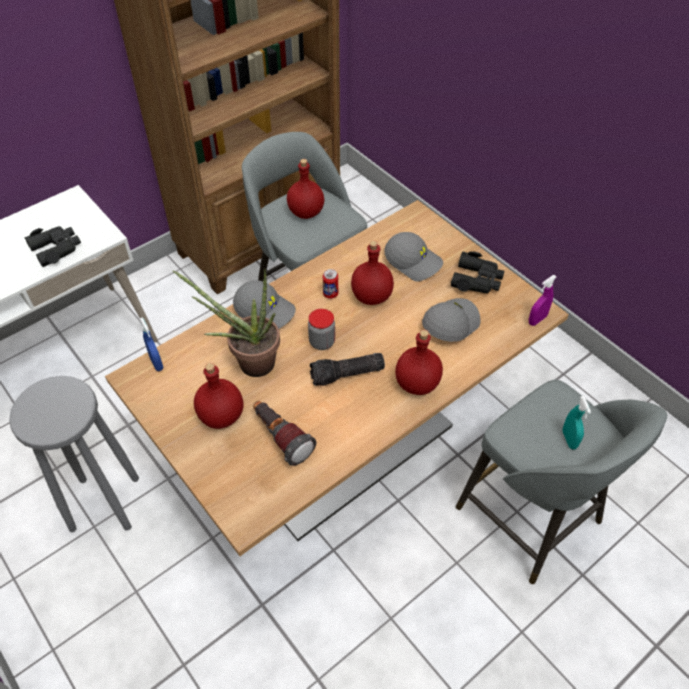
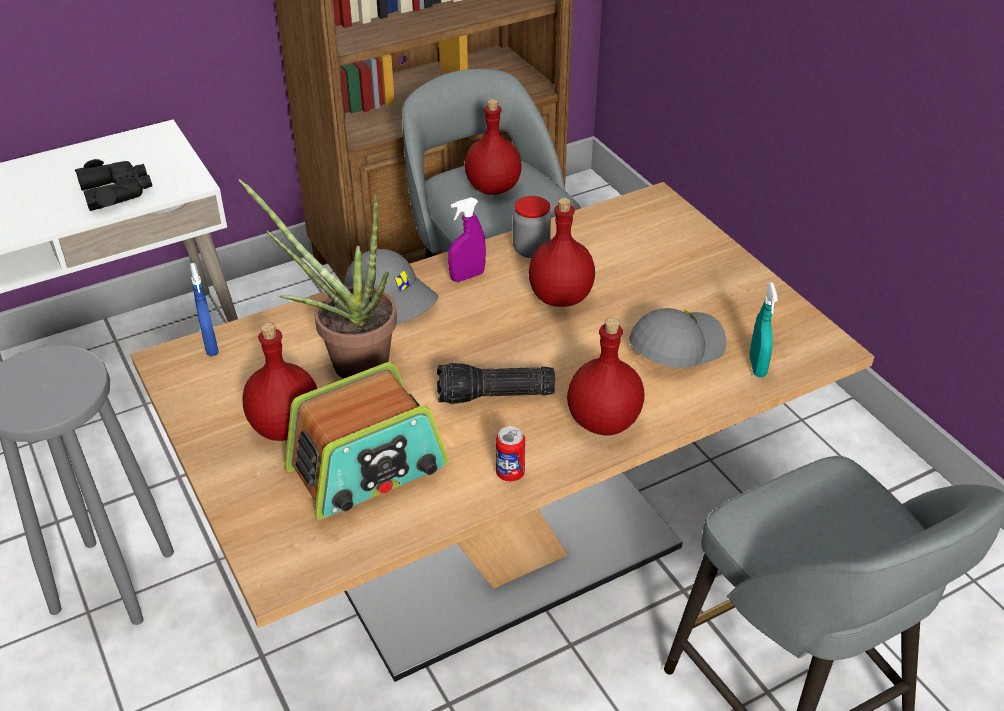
camera: 10 degrees right, 10 degrees down
(281, 438) = (368, 468): flashlight -> radio
(322, 342) = (467, 348): jar -> jar (531, 250)
(330, 294) = (498, 287): can -> can (510, 473)
(414, 261) = (638, 259): grey cap -> none
(477, 279) = (733, 293): black binoculars -> none
(537, 320) = (820, 358): purple spray bottle -> purple spray bottle (467, 276)
(569, 439) = (845, 542): turquoise spray bottle -> turquoise spray bottle (757, 366)

